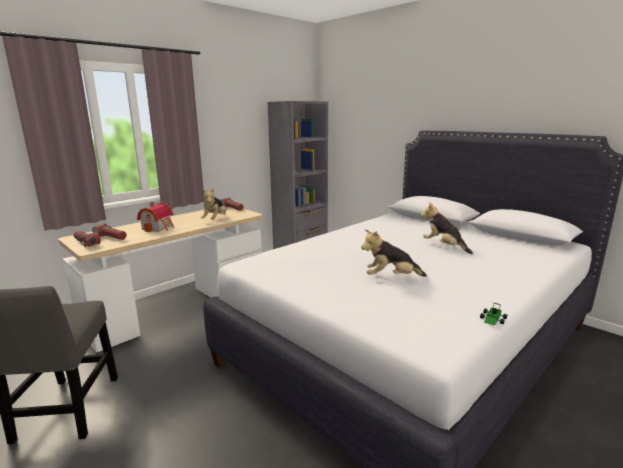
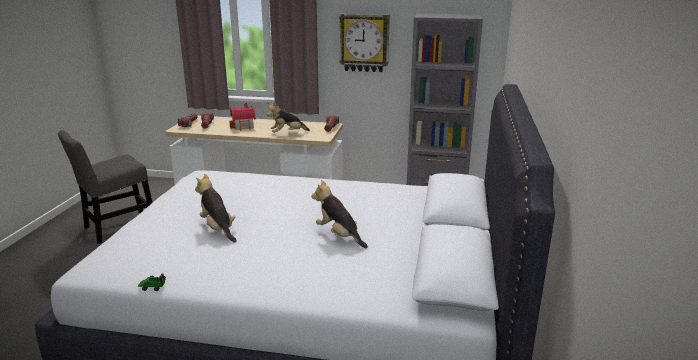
camera: 55 degrees right, 5 degrees up
(230, 129) = (364, 43): none -> wall clock
(444, 246) = (339, 235): plush toy -> plush toy turned 60 degrees counterclockwise

